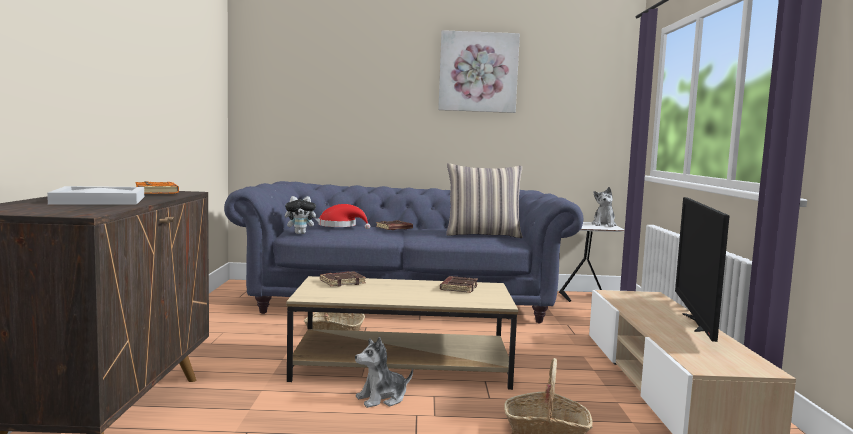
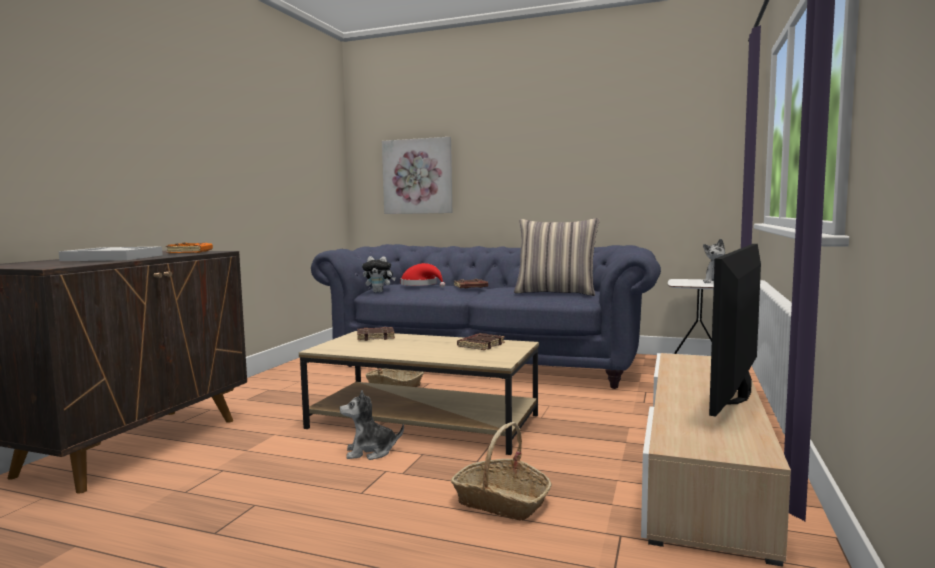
camera: 20 degrees right, 0 degrees up
(478, 72) = (574, 123): picture -> picture (418, 176)

